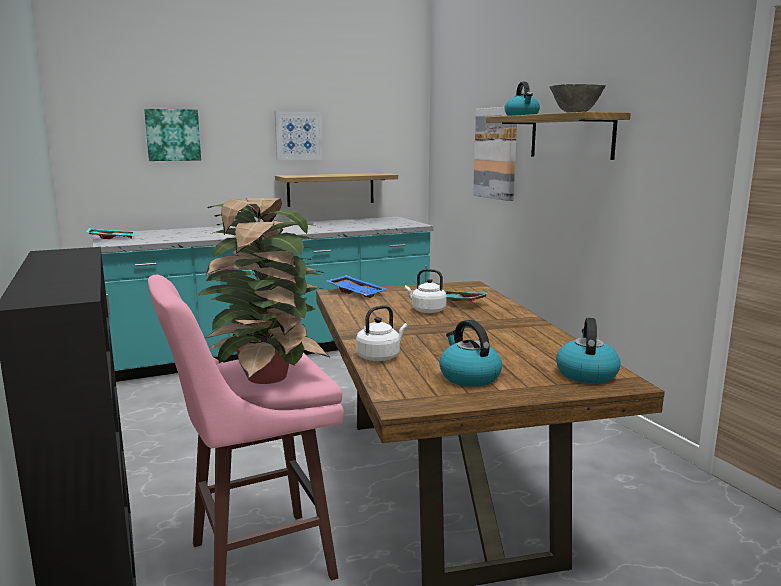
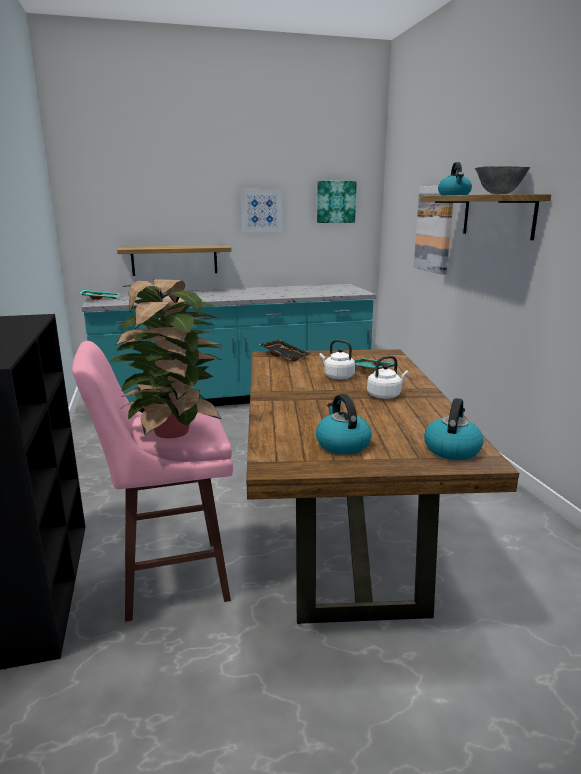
camera: 10 degrees right, 5 degrees up
(173, 135) = (154, 210): picture -> picture (335, 202)
(331, 189) = (290, 258): shelf -> shelf (174, 260)
(356, 292) = (285, 356): blue tray -> black tray
(380, 357) = (274, 419): white kettle -> white kettle (385, 395)

